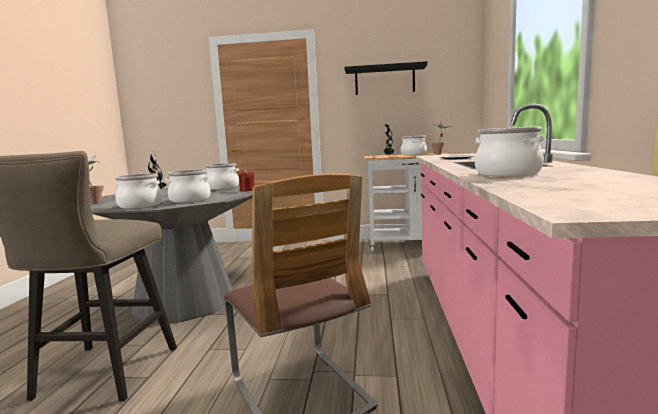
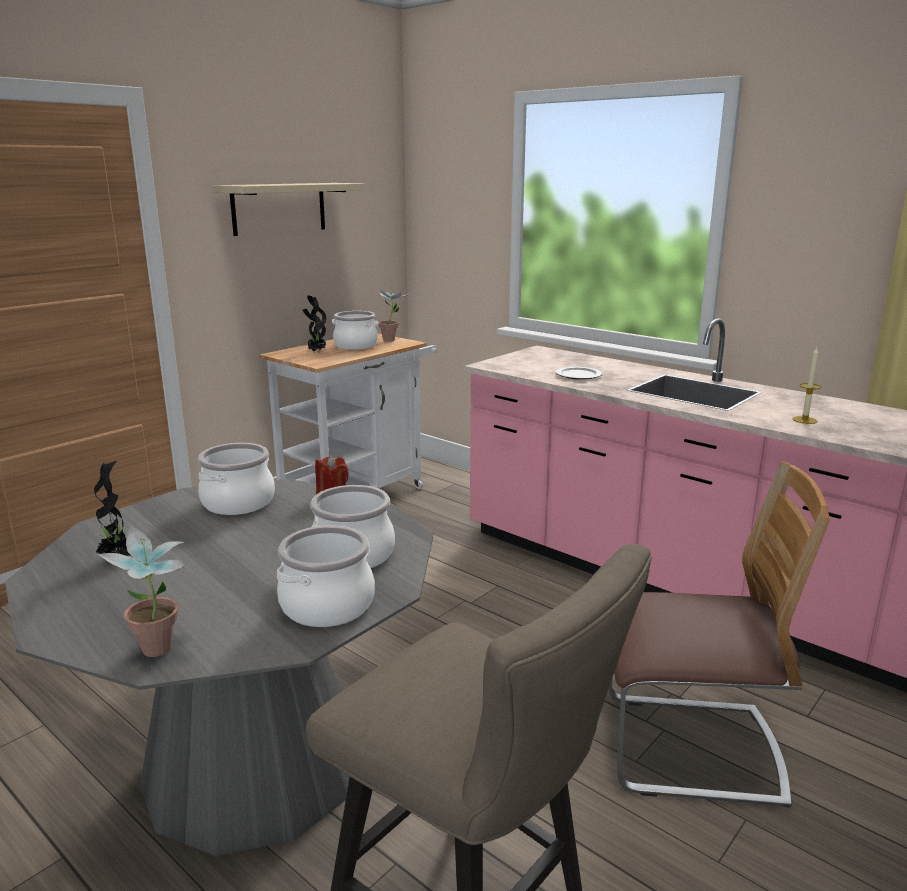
camera: 55 degrees left, 10 degrees up
(384, 80) = (279, 208): black shelf -> beige shelf
(507, 174) = (804, 420): cooking pot -> candle

